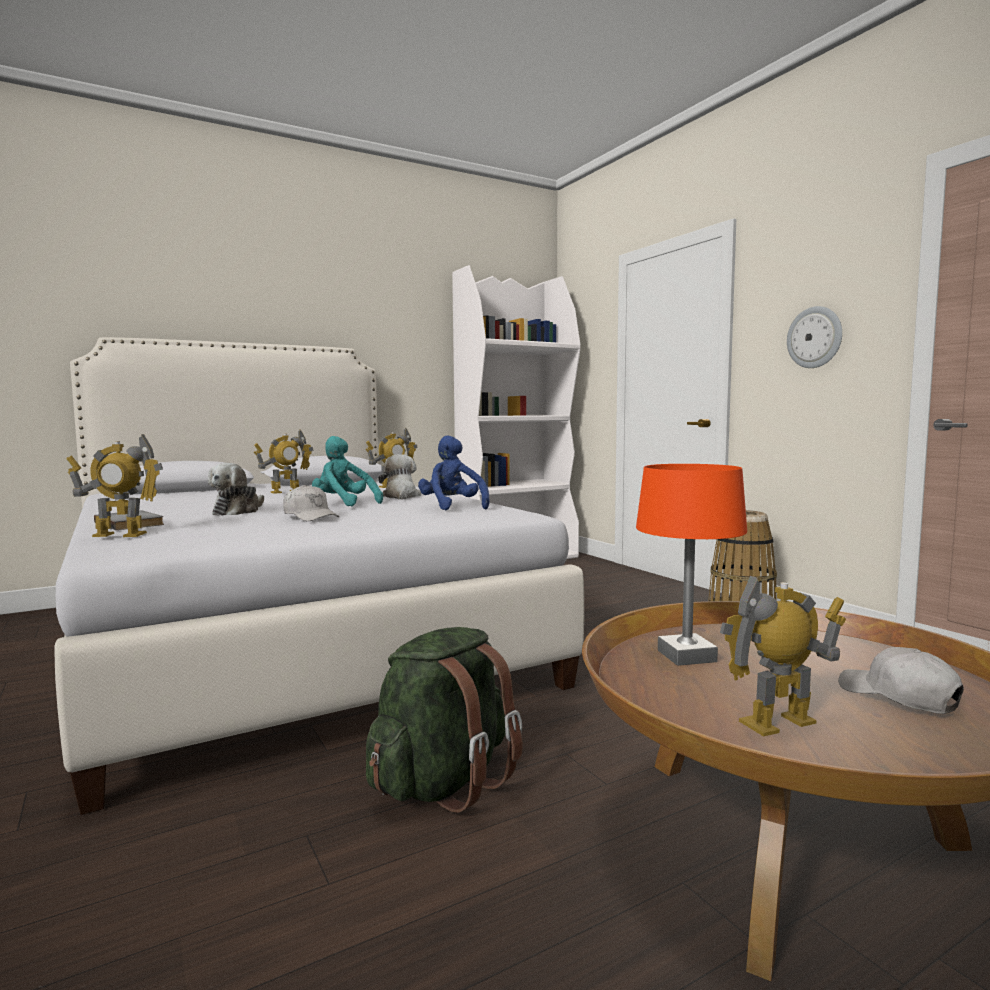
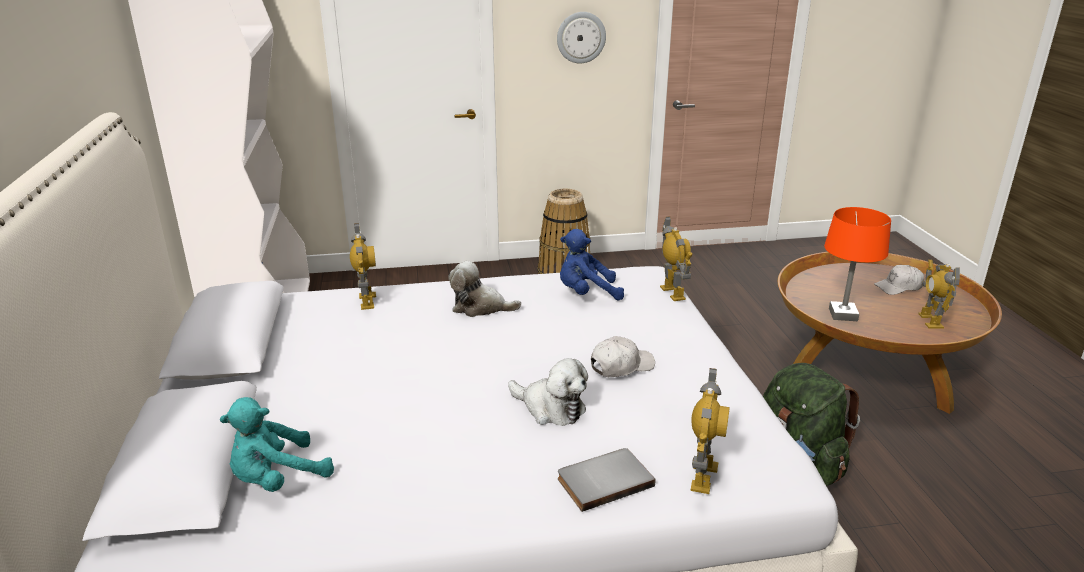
camera: 70 degrees left, 20 degrees up
(286, 492) = (347, 374): toy robot -> toy robot (673, 293)
(344, 504) = (515, 343): turquoise plush toy -> turquoise plush toy (277, 479)

